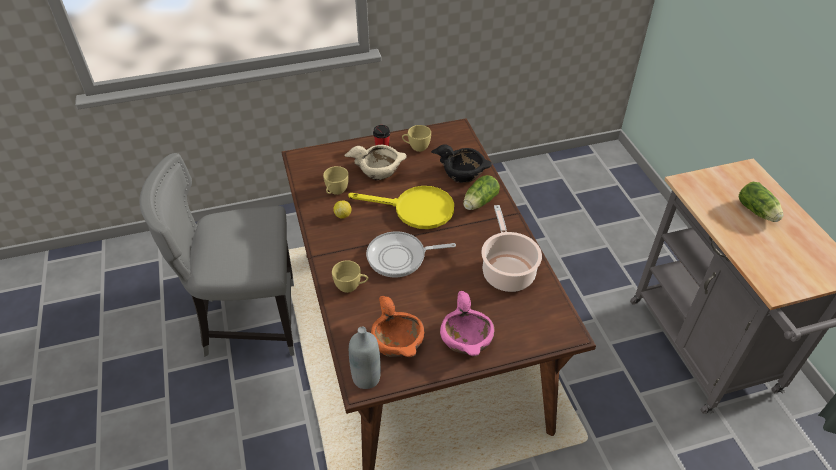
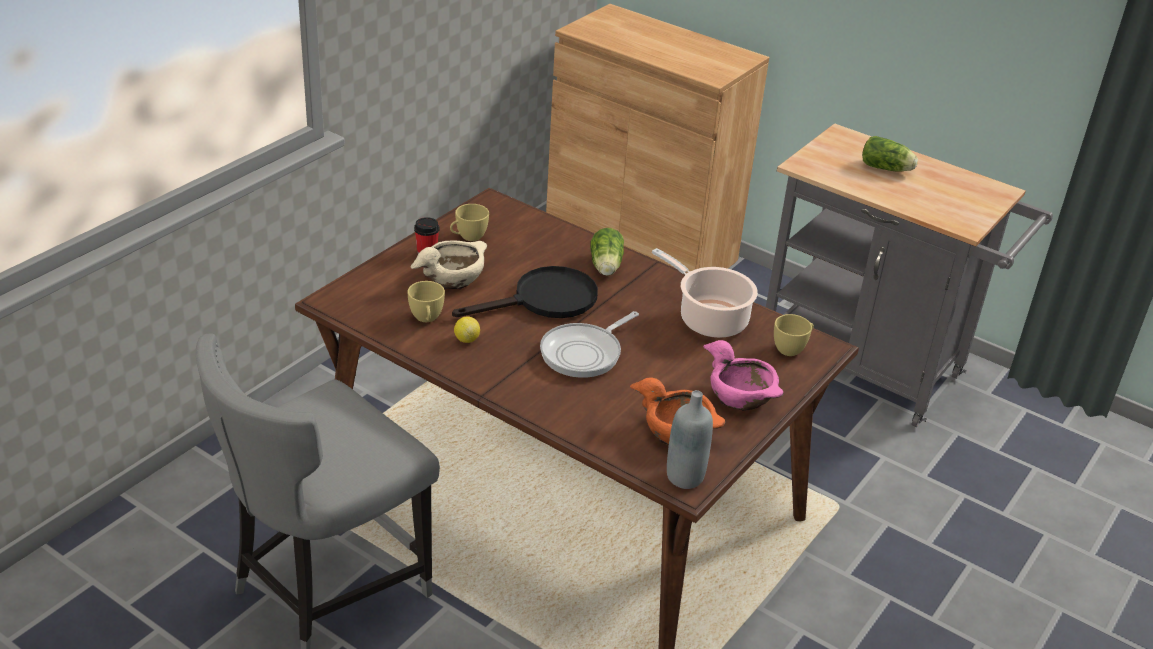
camera: 40 degrees left, 10 degrees down
(351, 287) = (565, 404): yellow cup -> yellow cup (792, 348)
(415, 209) = (544, 300): yellow frying pan -> black frying pan
(463, 173) = (555, 245): black bowl -> none
(620, 191) = (640, 247): none -> brown cabinet

